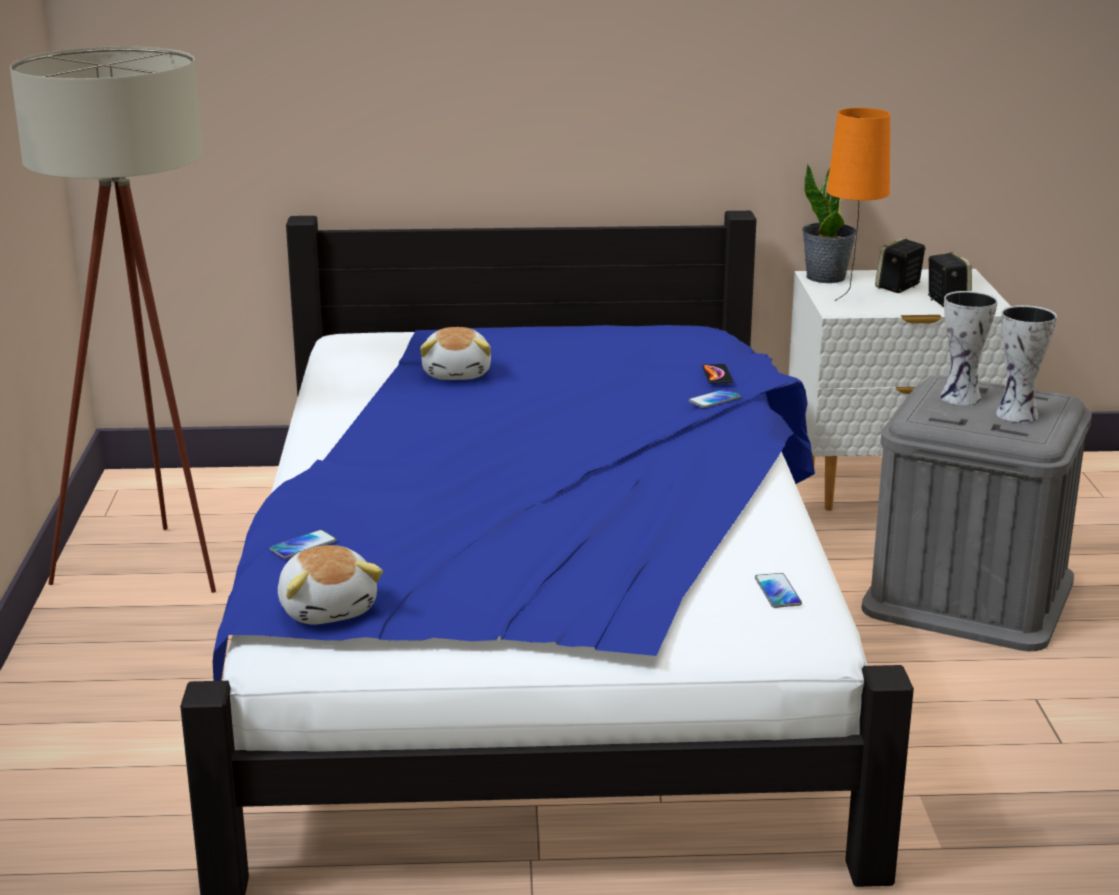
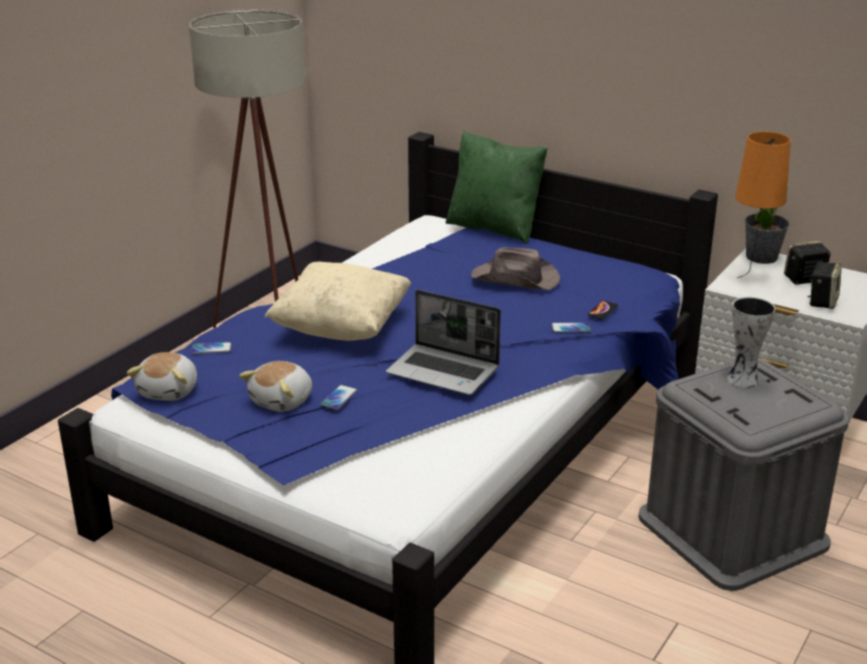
camera: 35 degrees right, 5 degrees up
(445, 473) = (341, 328): none -> beige pillow
(450, 326) = (494, 228): none -> green pillow
(458, 373) = (449, 263): plush toy -> plush toy (283, 401)
(572, 368) = (516, 279): none -> brown hat
(651, 479) = (444, 371): none -> laptop
(777, 591) = (419, 473): phone -> phone (339, 398)
(1017, 415) = (763, 407): vase -> none

